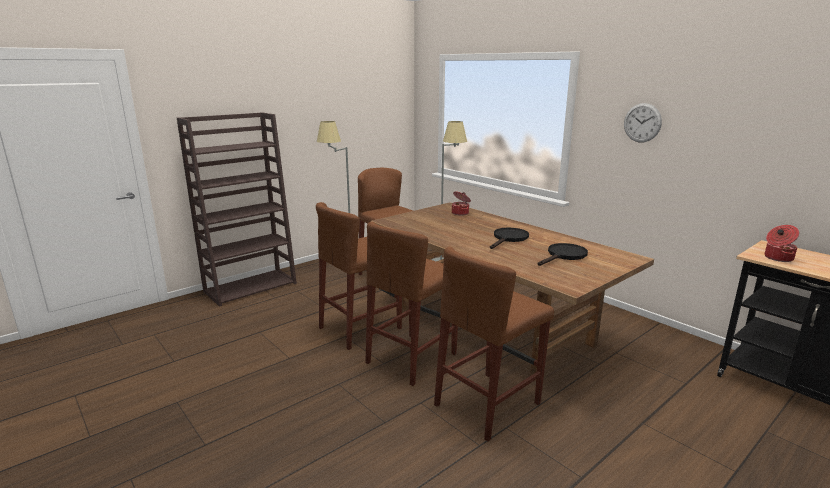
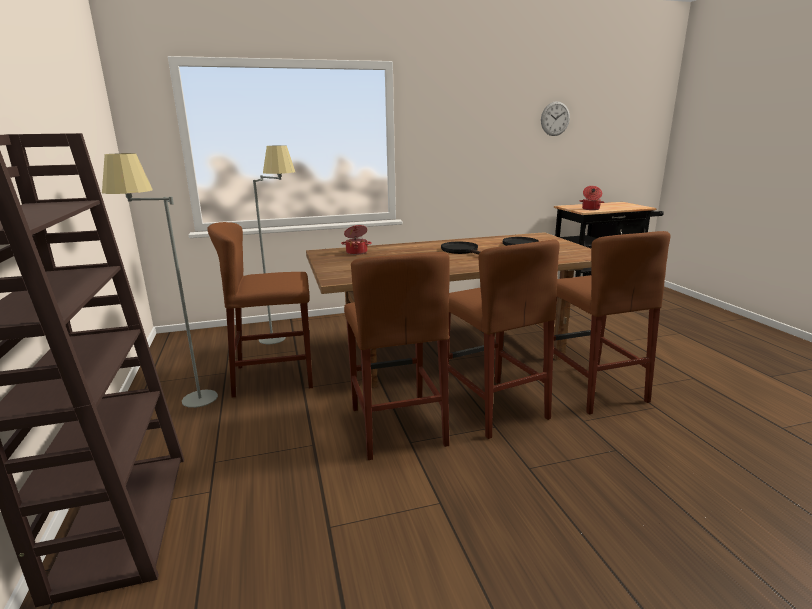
camera: 65 degrees left, 0 degrees up
(642, 123) = (462, 129): wall clock -> wall clock (555, 118)

